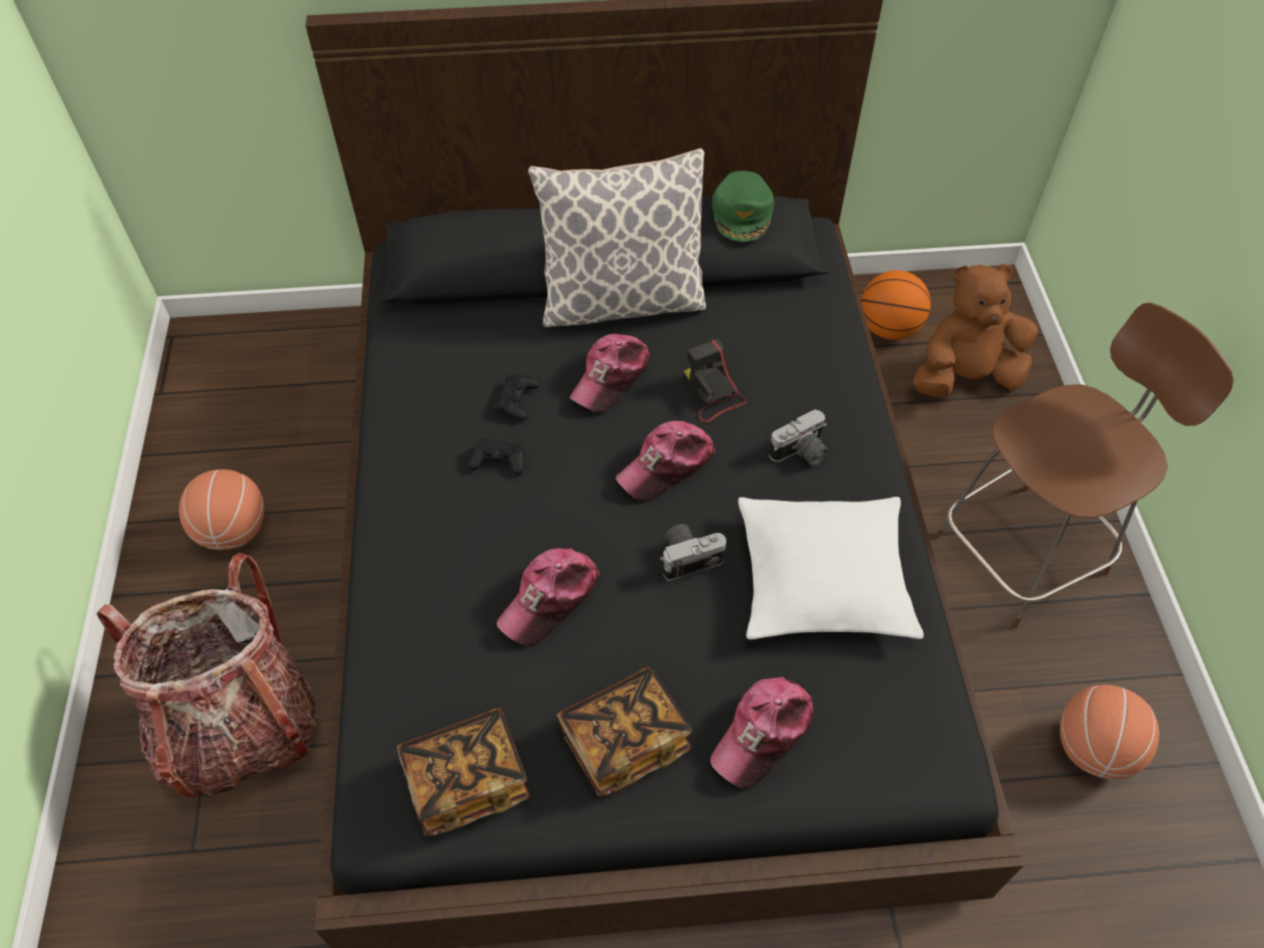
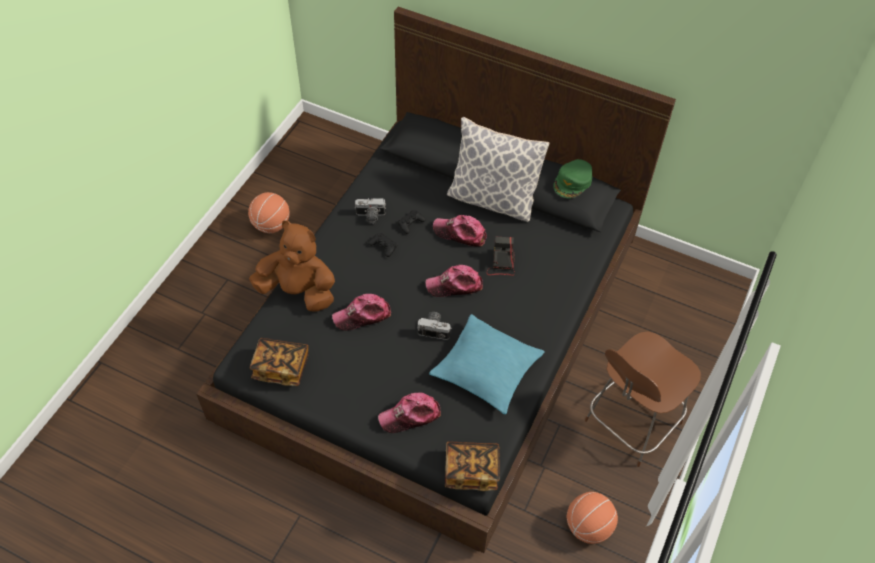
camera: 30 degrees right, 0 degrees up
(240, 727) = (224, 310): backpack -> none
(611, 378) = (460, 233): cap -> cap turned 45 degrees clockwise
(624, 740) = (352, 387): book -> book (471, 471)
(801, 453) = (520, 311): camera -> camera (370, 216)
(823, 578) = (486, 369): white pillow -> turquoise pillow
(888, 328) = (650, 280): basketball -> none
(964, 377) = (671, 324): brown plush toy -> brown plush toy (298, 291)
(1025, 552) = (630, 424): brown chair -> brown chair turned 135 degrees clockwise

